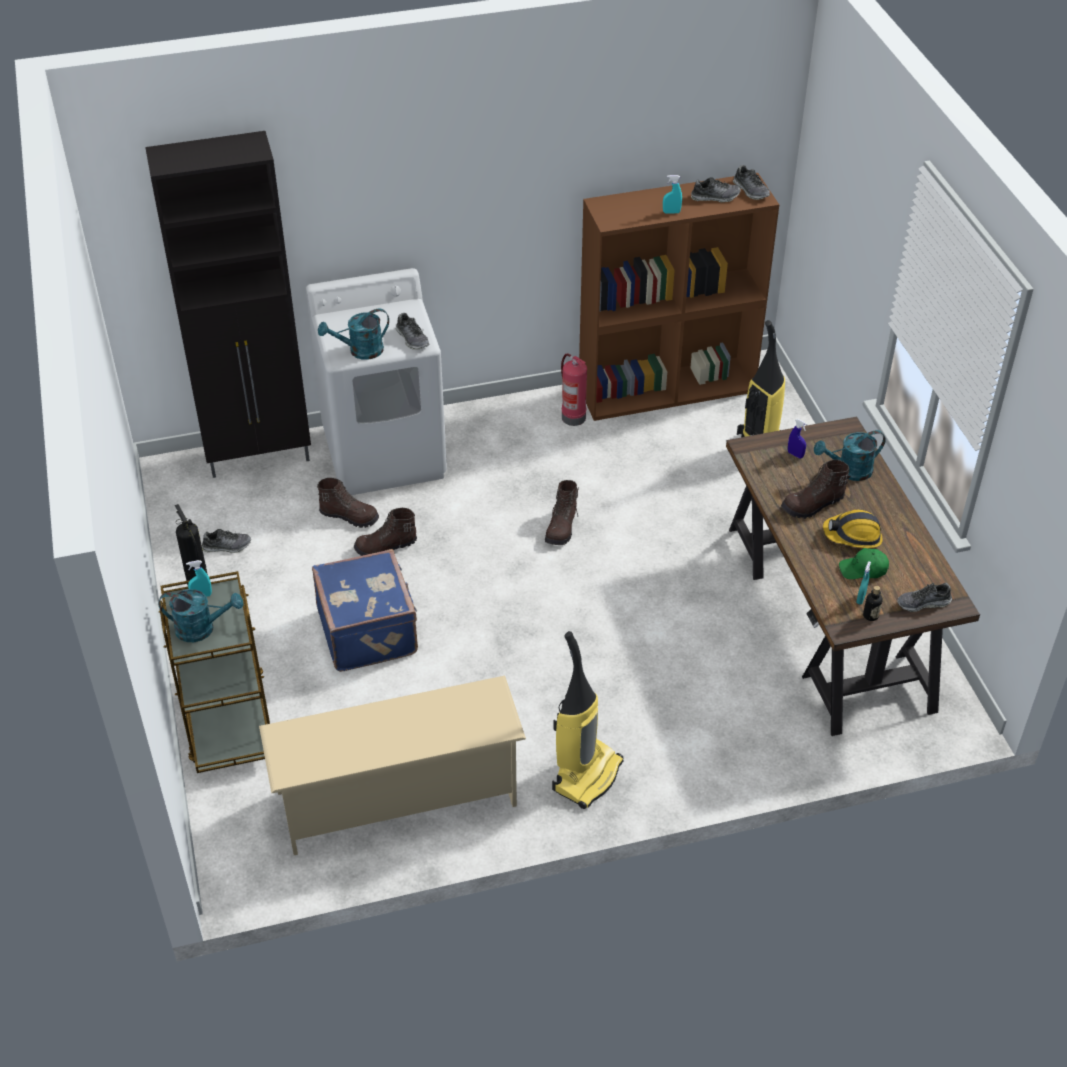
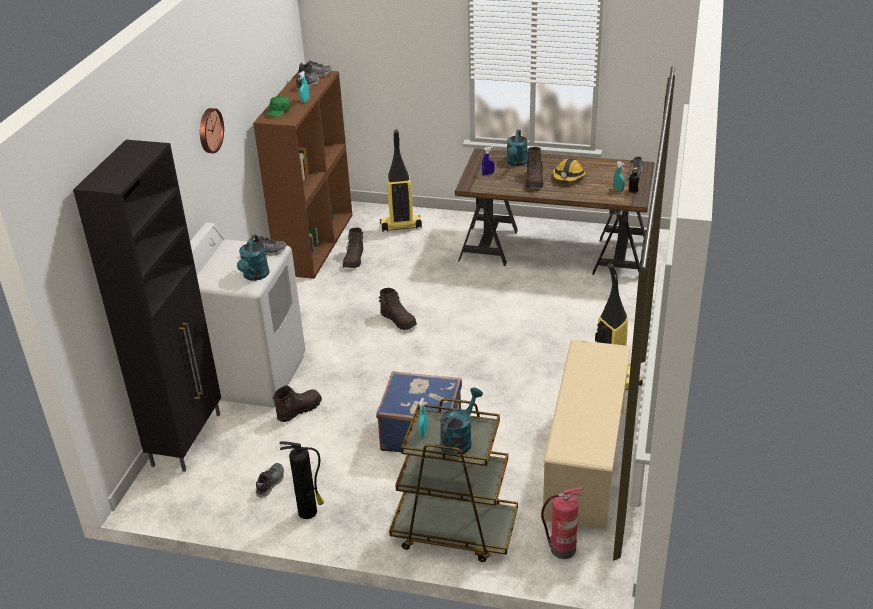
camera: 60 degrees left, 10 degrees down
(386, 547) = (346, 401): brown boot -> brown boot (354, 260)
(472, 175) = (209, 130): none -> wall clock
(572, 417) = (302, 285): fire extinguisher -> fire extinguisher (561, 549)
(863, 569) = (596, 182): green cap -> green cap (278, 111)

